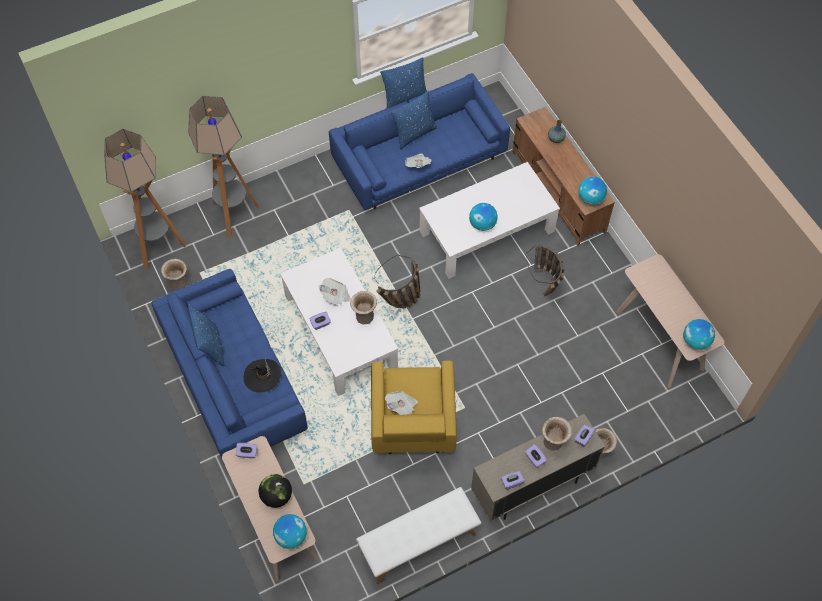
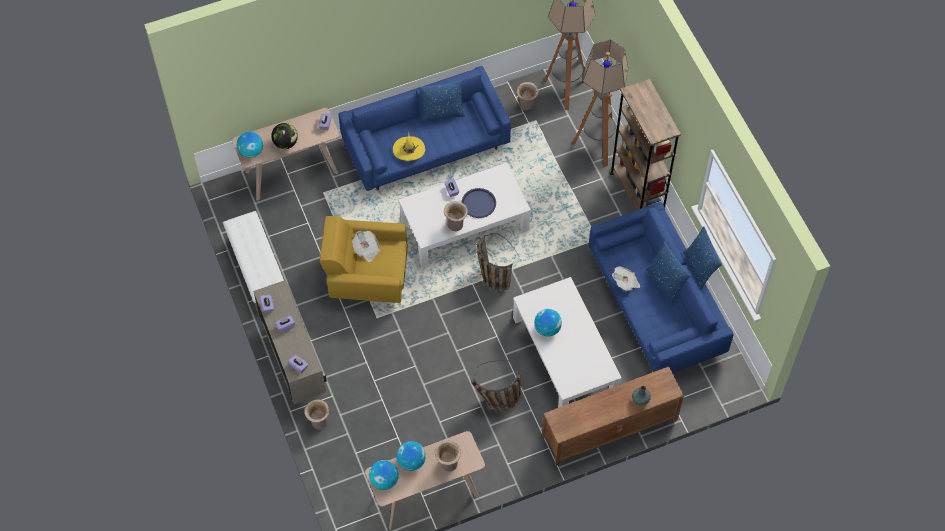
camera: 95 degrees right, 0 degrees up
(262, 376) = (409, 150): black hat -> yellow hat
(292, 178) = (636, 194): none -> brown bookcase
(336, 296) = (478, 203): newspaper -> blue tray
(553, 442) = (298, 342): beige vase -> beige vase (448, 464)
(590, 198) = (563, 421): globe -> globe (411, 461)

